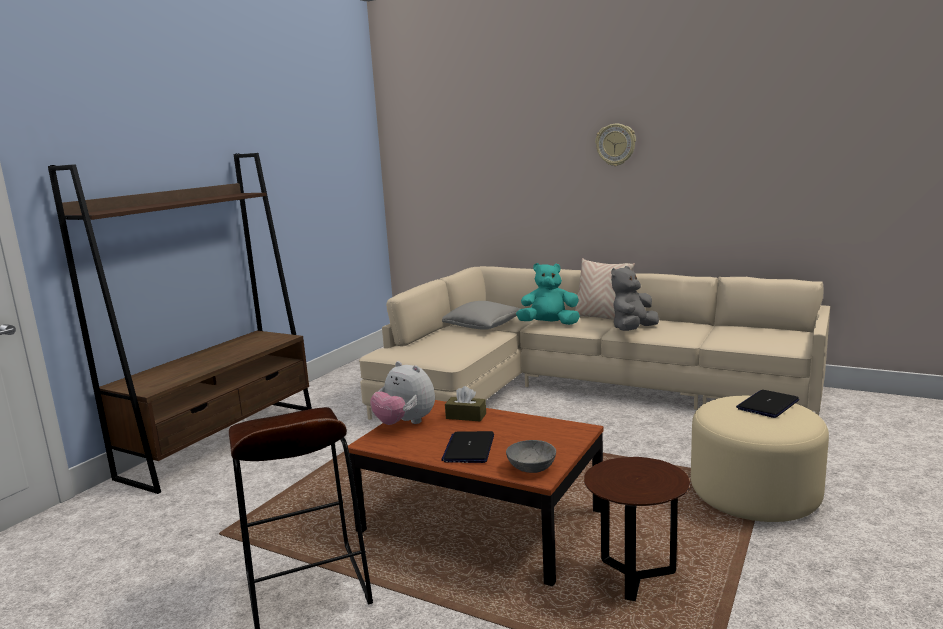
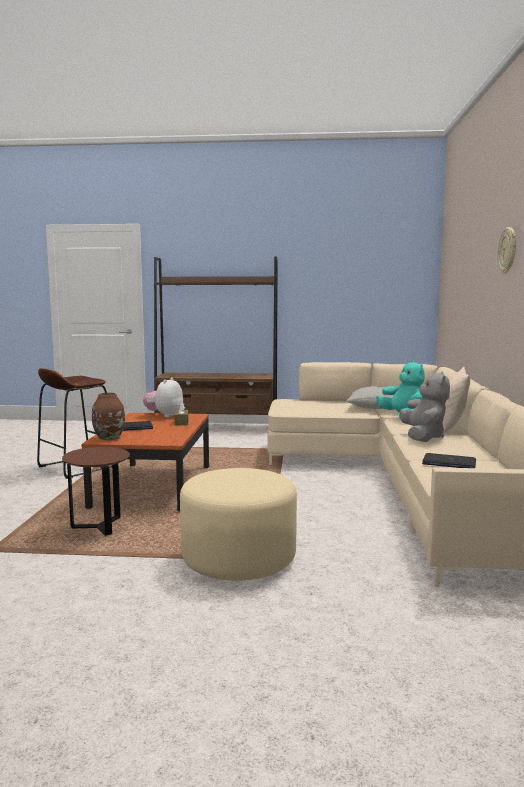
camera: 65 degrees right, 5 degrees down
(531, 467) = (109, 438): grey bowl -> brown vase
(633, 330) = (423, 437): grey plush toy -> grey plush toy turned 75 degrees clockwise
(768, 405) = (259, 482): laptop -> laptop (449, 462)

